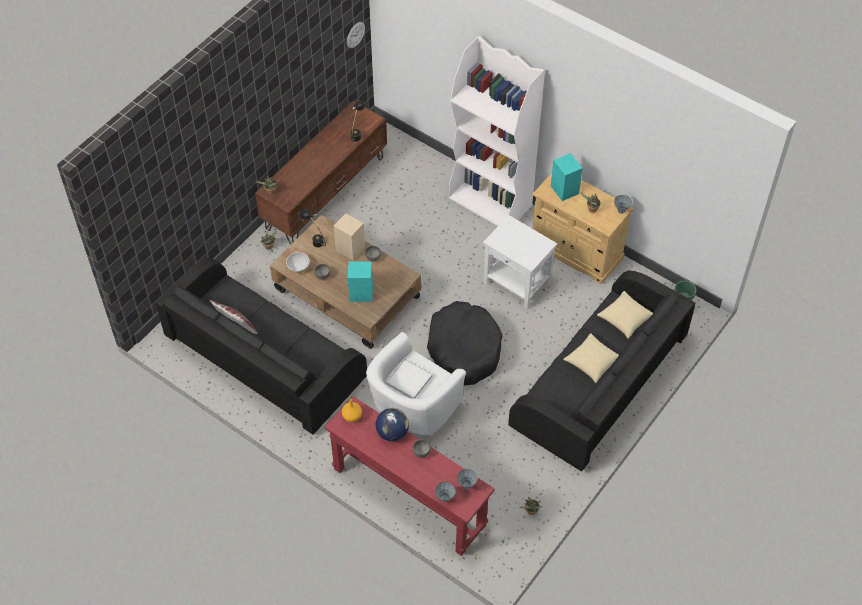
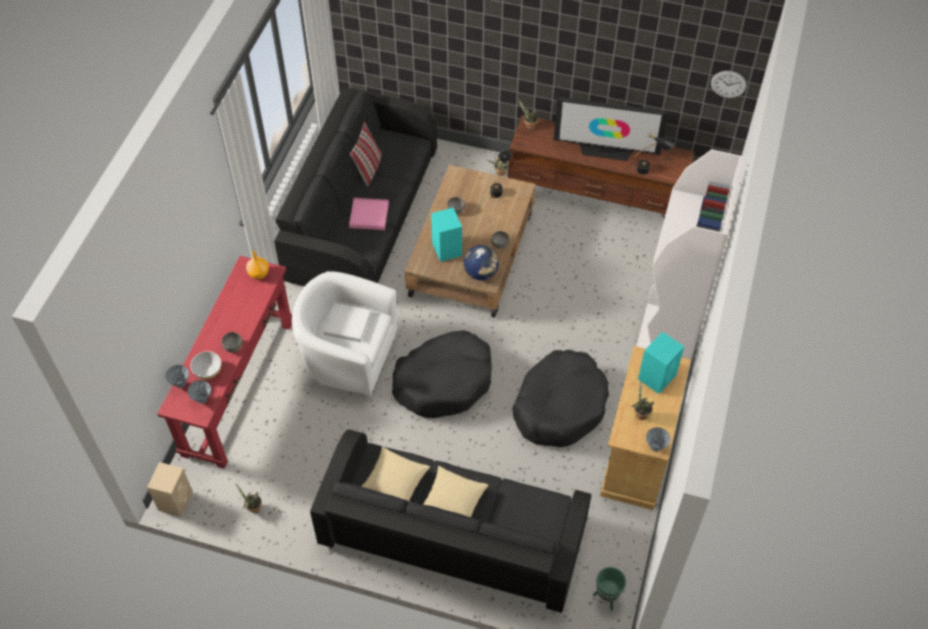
camera: 70 degrees right, 0 degrees up
(291, 341) = (369, 215): none -> pink tray
(298, 267) = (457, 187): white bowl -> white bowl (208, 370)
(324, 152) = (606, 151): none -> television
(349, 248) = (501, 221): beige speaker -> beige speaker (176, 500)
(392, 432) = (250, 314): globe -> globe (481, 273)
(516, 283) = (559, 405): white side table -> black dog bed
(625, 319) = (533, 522): pillow -> pillow (395, 482)

